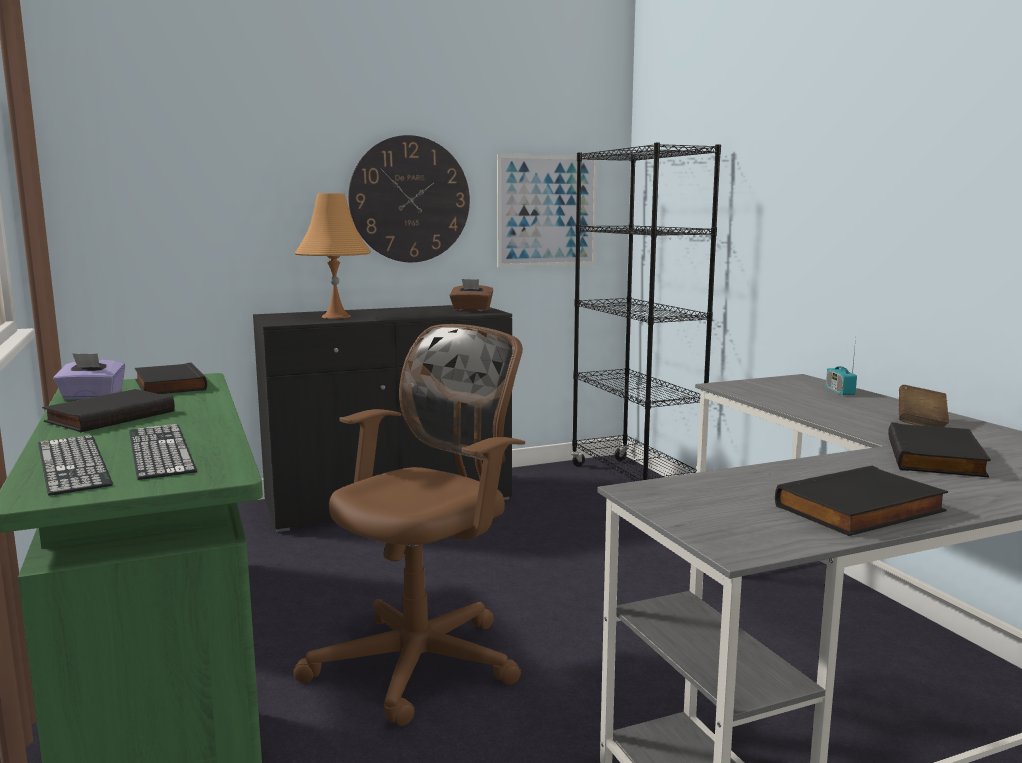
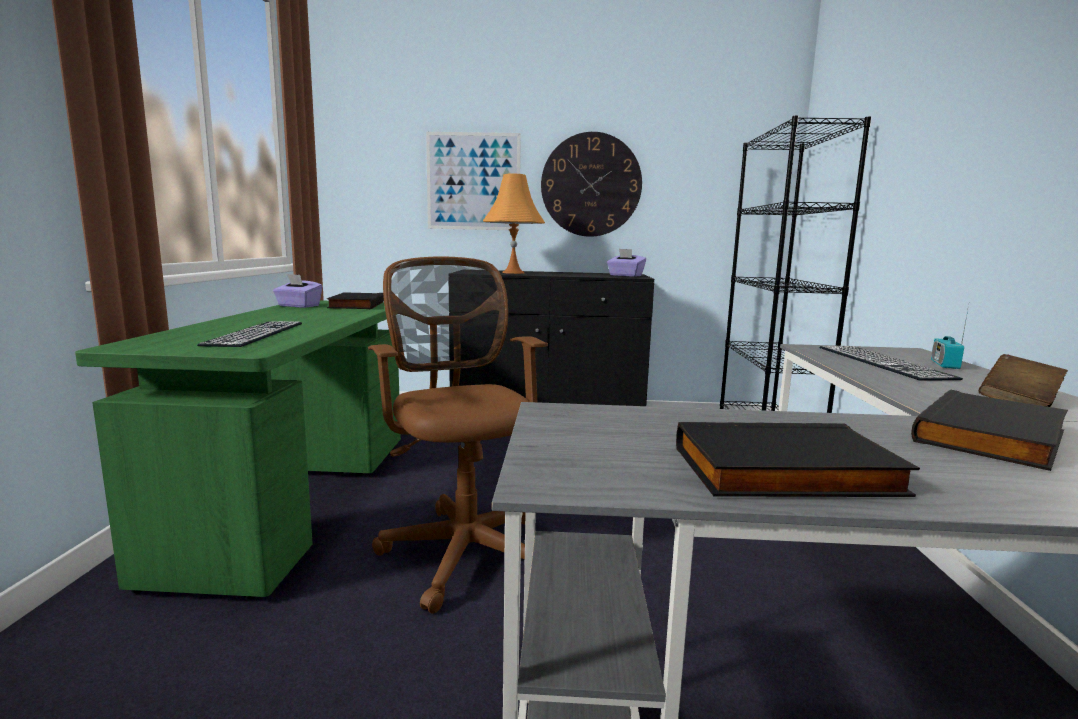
camera: 25 degrees right, 0 degrees up
(73, 463) = (191, 334): keyboard -> keyboard (882, 362)
(110, 416) = (280, 315): black book -> none
(424, 660) = (463, 548): brown office chair -> brown office chair turned 90 degrees counterclockwise
(471, 310) = (625, 275): brown tissue box -> purple tissue box
(547, 211) = (714, 197): picture -> picture (473, 181)

